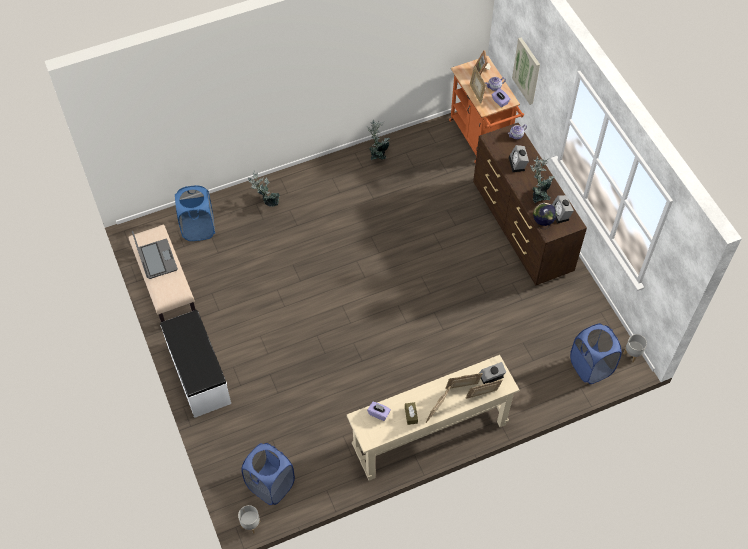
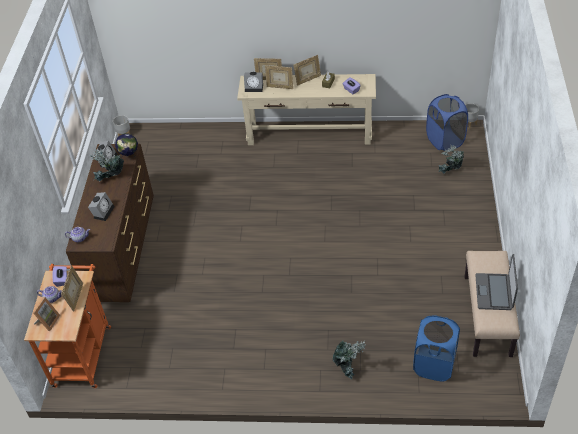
camera: 150 degrees left, 10 degrees down
(198, 374) = (478, 229): white bench -> none
(378, 155) = (199, 376): potted plant -> potted plant (450, 172)
(527, 70) = (27, 235): picture -> none
(590, 367) = (161, 137): blue laundry basket -> none

